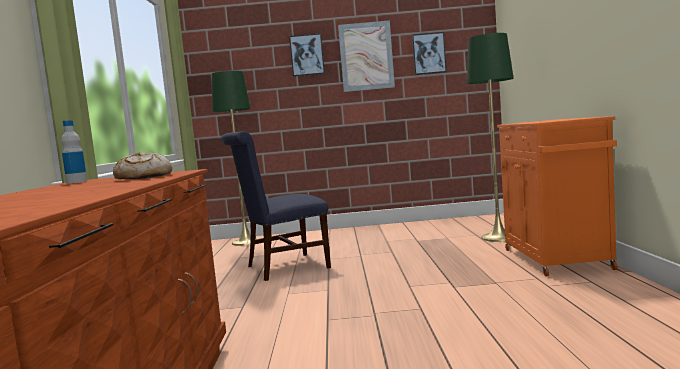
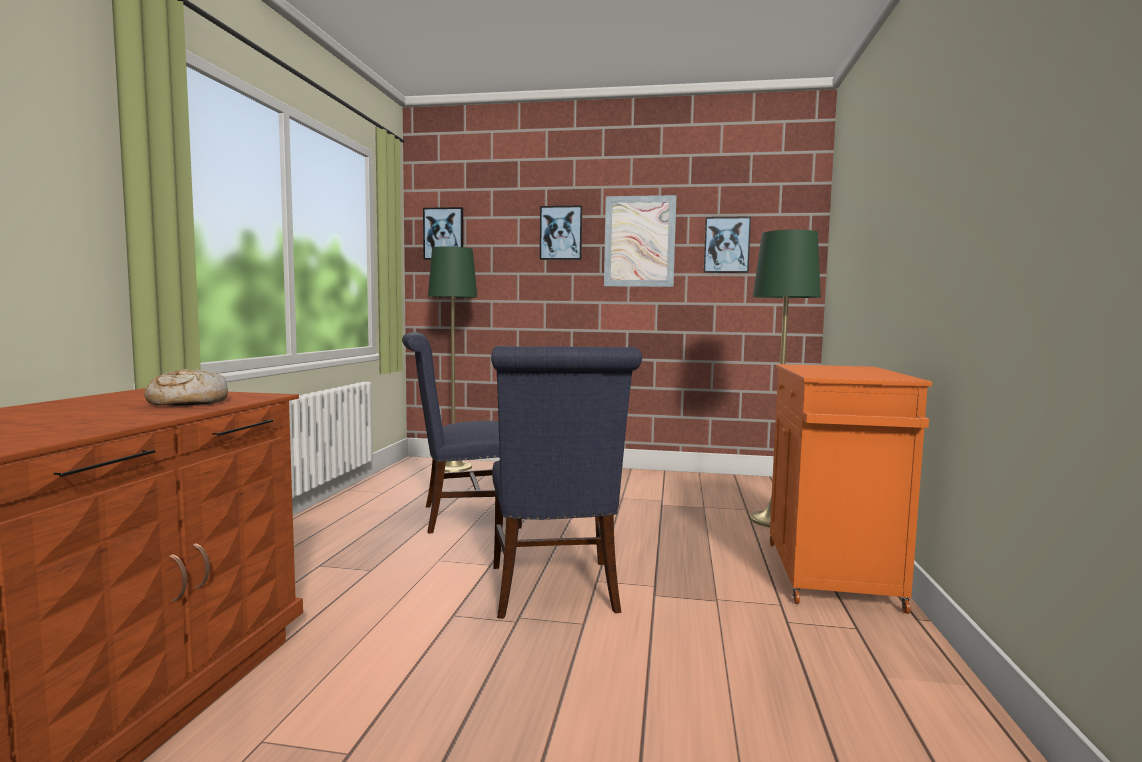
camera: 10 degrees right, 0 degrees up
(77, 182) = (123, 395): bottle -> none
(214, 63) = (443, 234): none -> picture
(387, 296) = (555, 592): none -> blue chair

